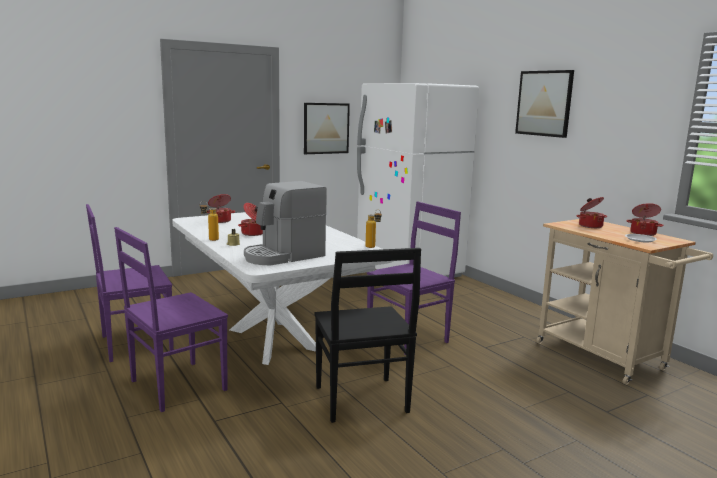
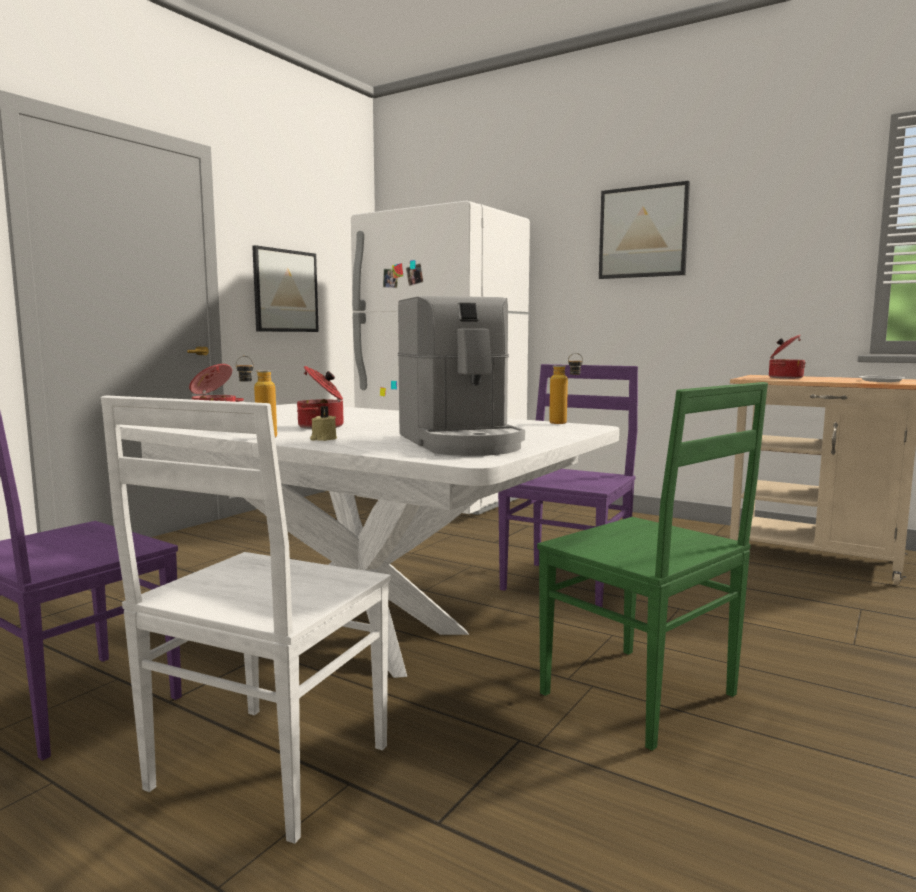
camera: 25 degrees left, 5 degrees down
(175, 386) = (265, 771): purple chair -> white chair
(283, 256) = (461, 442): coffee machine -> coffee machine turned 45 degrees counterclockwise
(362, 401) = (643, 696): black chair -> green chair
(643, 233) = (858, 378): cooking pot -> none

